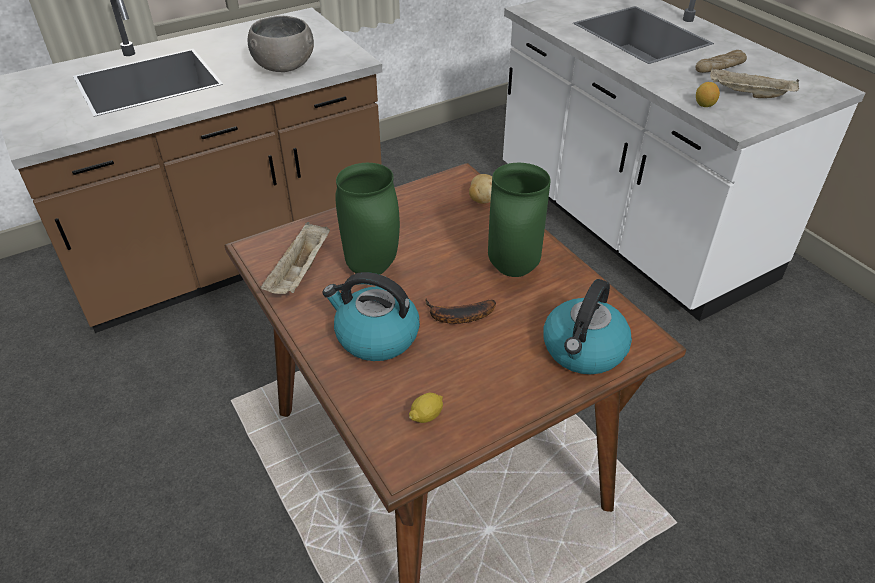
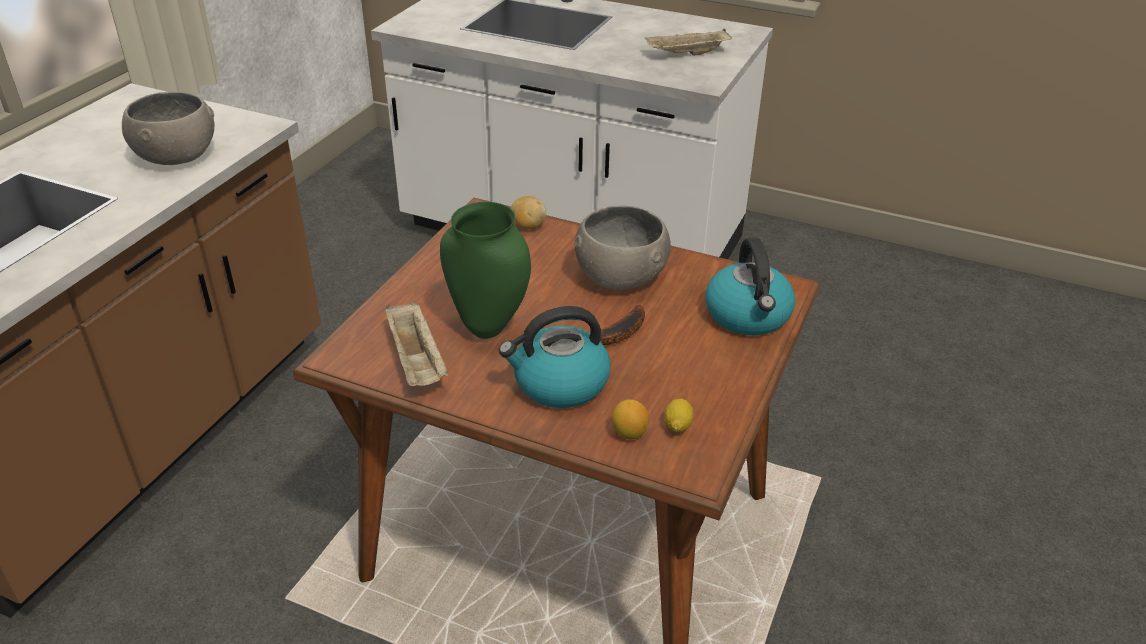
camera: 35 degrees left, 5 degrees down
(511, 268) = (619, 275): green vase -> grey bowl
(704, 105) = (660, 73): lemon -> lemon (629, 433)
(719, 67) = (640, 37): bread -> none

